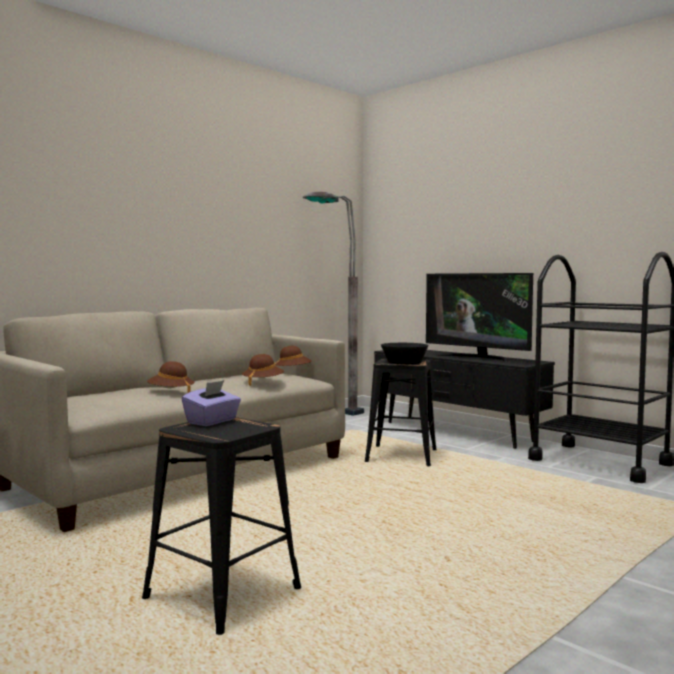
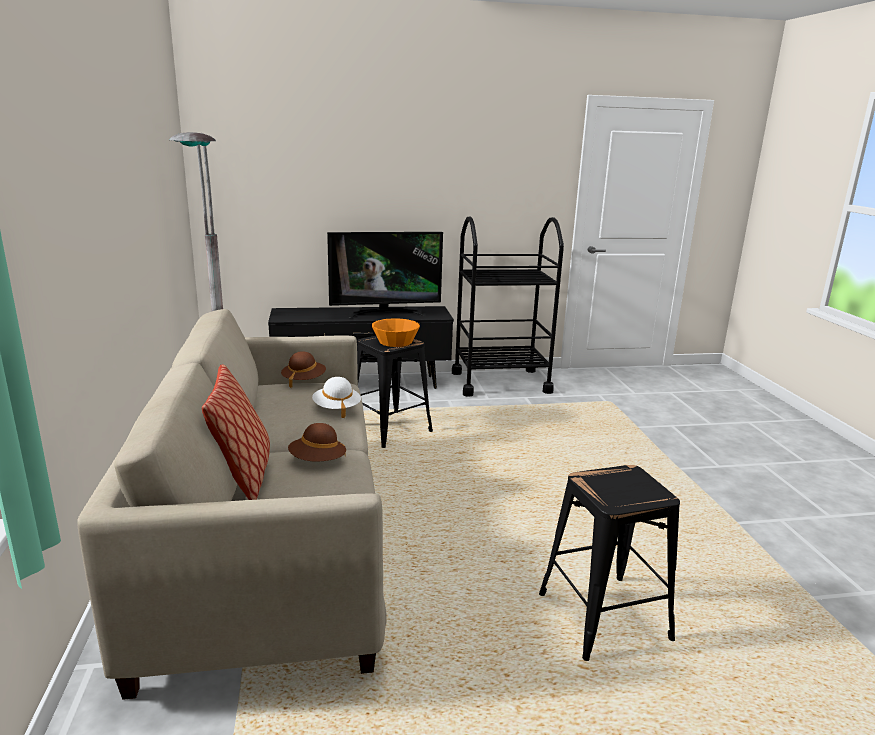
camera: 55 degrees left, 15 degrees up
(126, 388) = (243, 477): none -> pillow
(212, 421) = (596, 484): purple tissue box -> none
(263, 383) = (336, 408): brown hat -> white hat
(404, 362) = (395, 342): black bowl -> orange bowl

